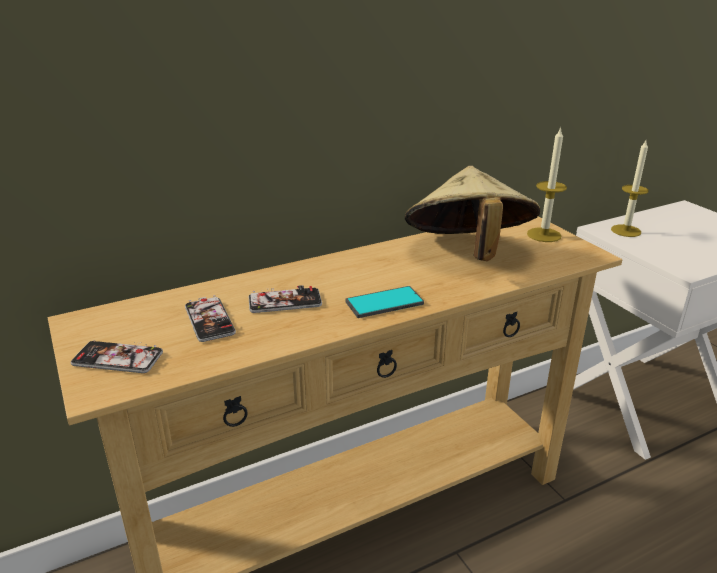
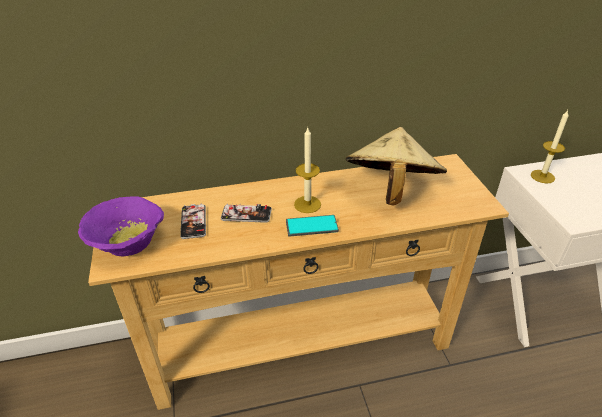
camera: 15 degrees right, 10 degrees up
(117, 358) = (129, 243): phone -> purple bowl
(544, 235) = (458, 181): candle -> candle (307, 204)

